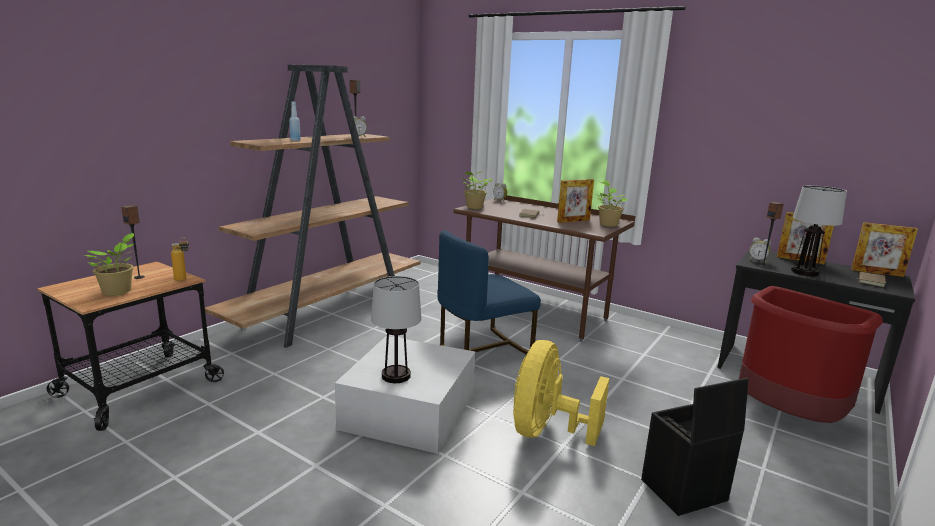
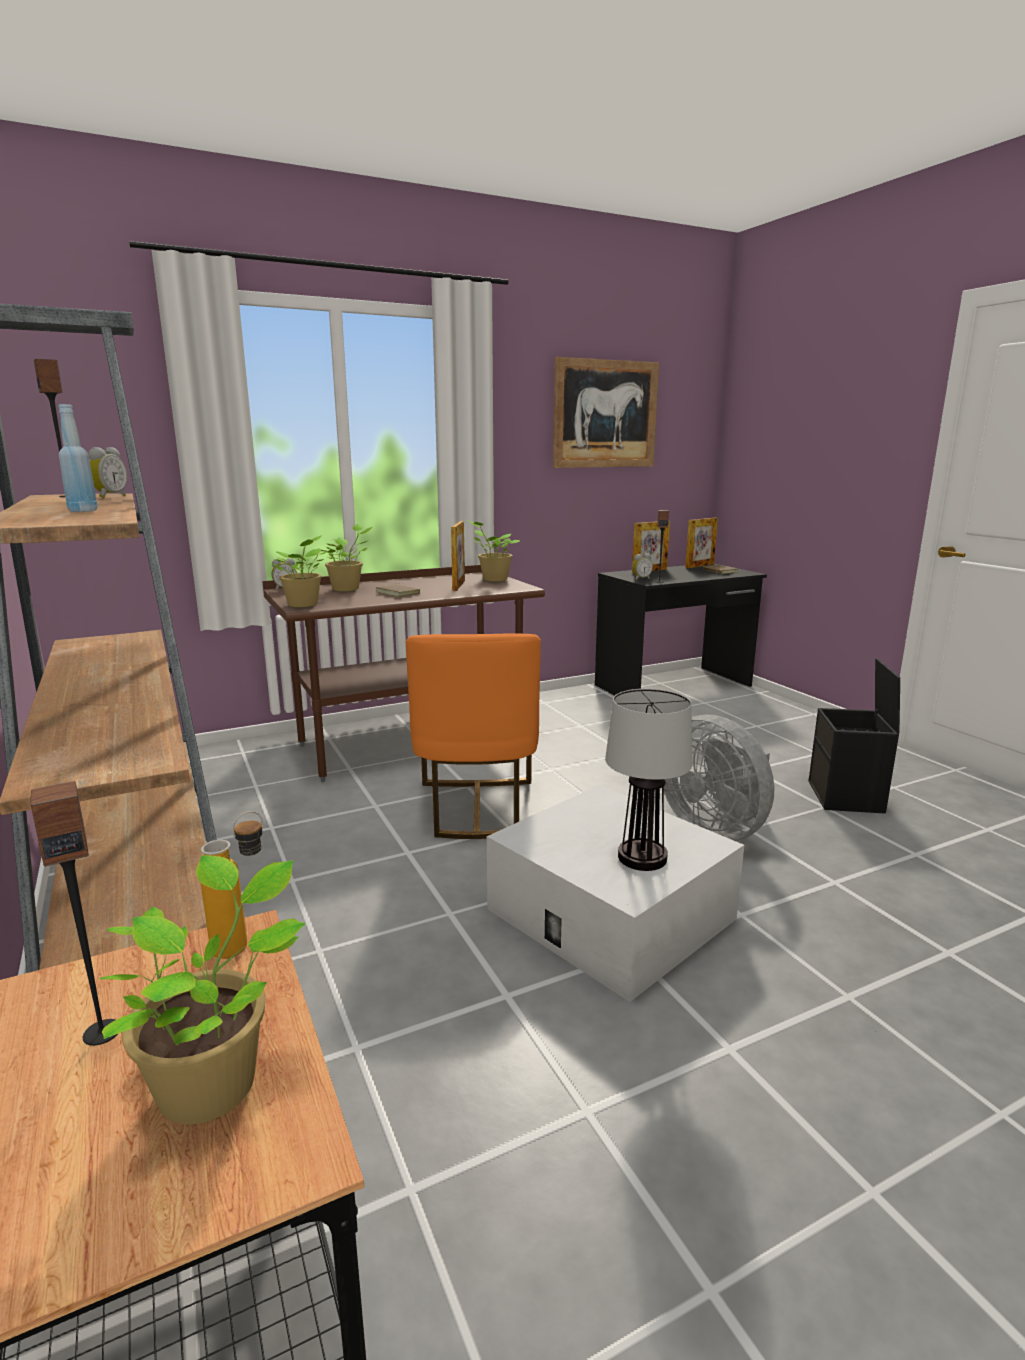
camera: 60 degrees left, 0 degrees up
(482, 349) = (476, 808): blue chair -> orange chair
(521, 207) = (348, 589): none -> potted plant
(547, 431) = (715, 829): yellow fan -> grey fan
(784, 111) = (605, 414): none -> picture
(787, 416) = (739, 714): red trash can -> none
(805, 272) = (684, 577): table lamp -> none

